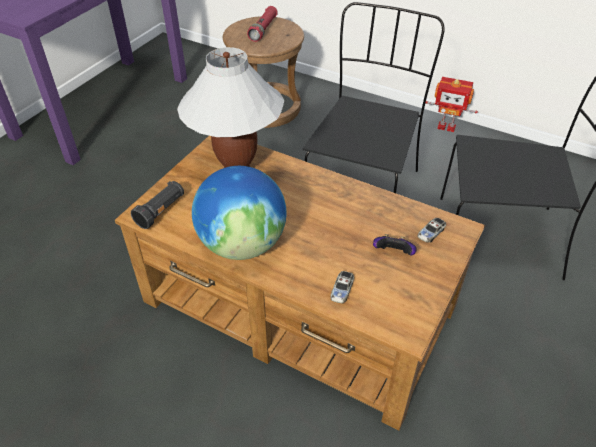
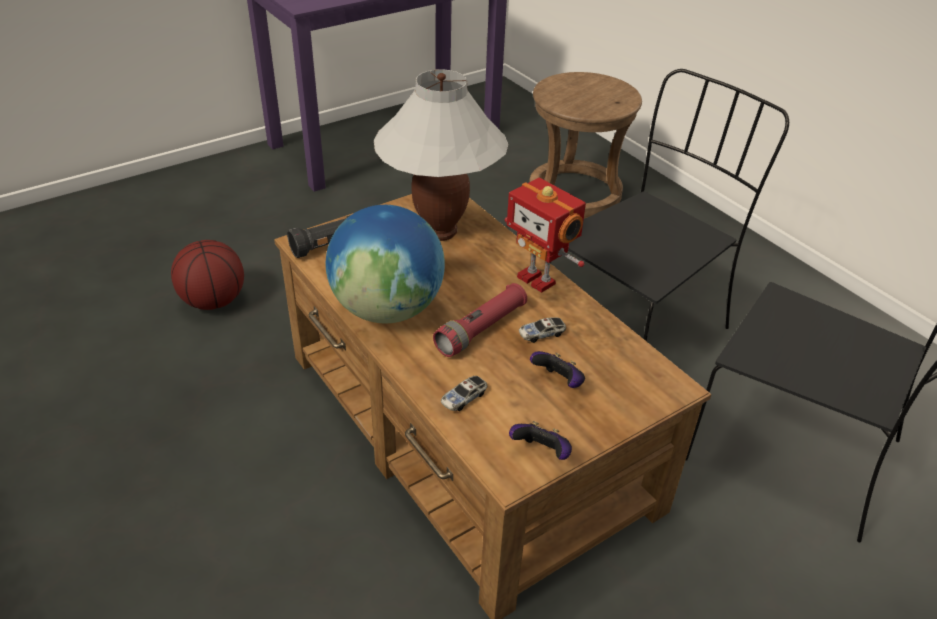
camera: 25 degrees right, 5 degrees down
(48, 281) = (214, 301): none -> basketball
(263, 30) = (590, 89): red flashlight -> red flashlight (481, 329)
(417, 308) = (541, 453): none -> game controller
(431, 233) = (626, 377): toy car -> toy car (541, 334)
(446, 126) = (810, 286): toy robot -> toy robot (538, 279)

